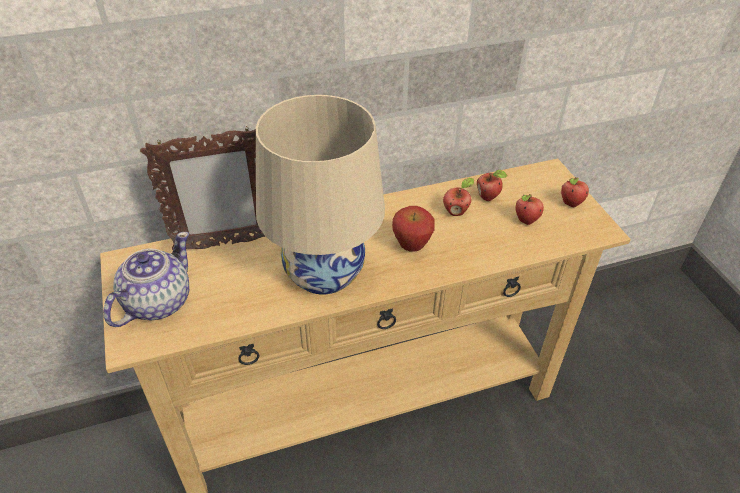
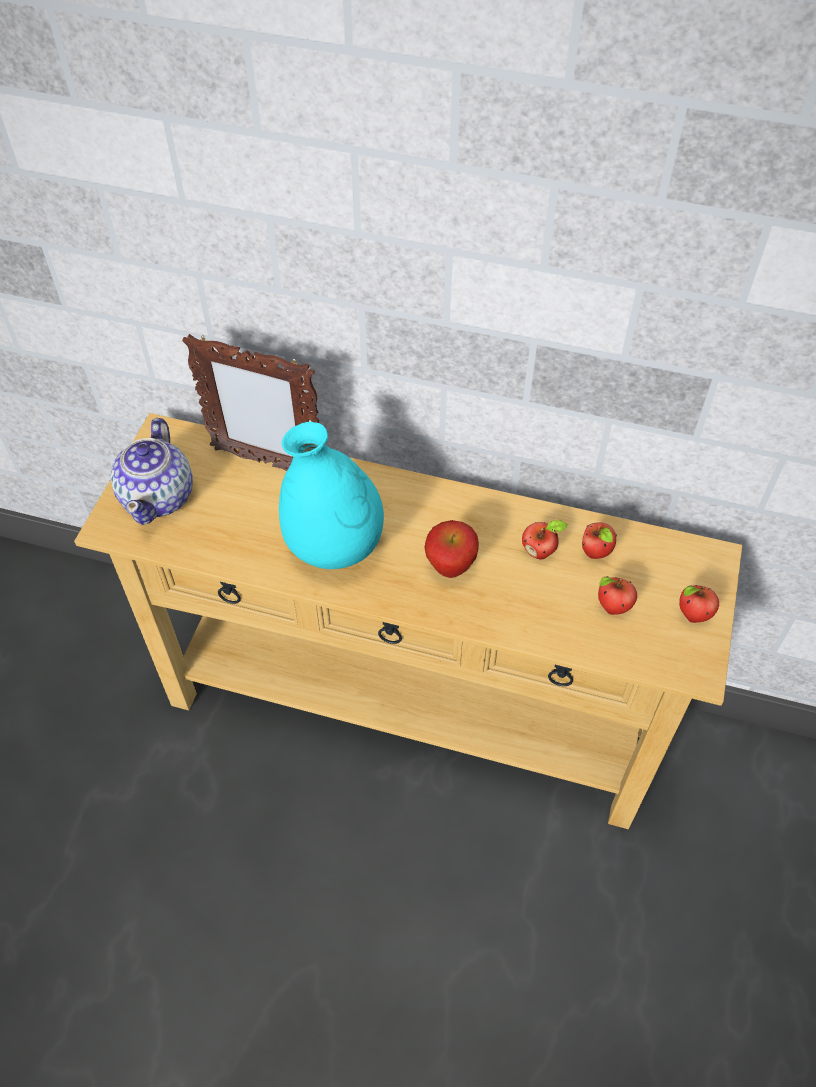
camera: 35 degrees right, 10 degrees up
(156, 303) = (159, 496): teapot -> teapot turned 120 degrees clockwise
(323, 272) = (334, 548): beige table lamp -> turquoise vase

